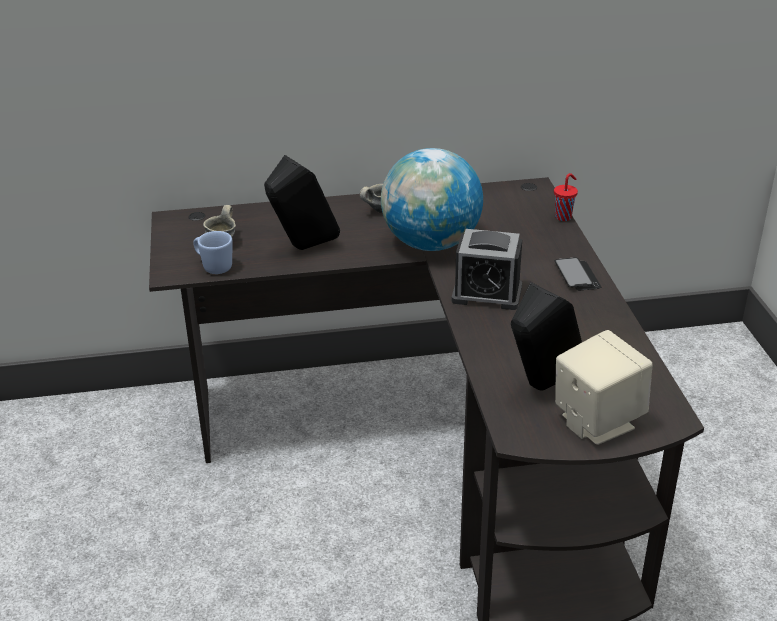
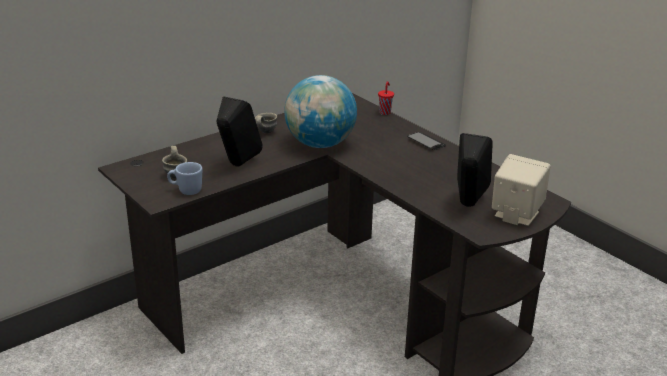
camera: 30 degrees left, 5 degrees down
(487, 293) = (384, 164): alarm clock -> none

